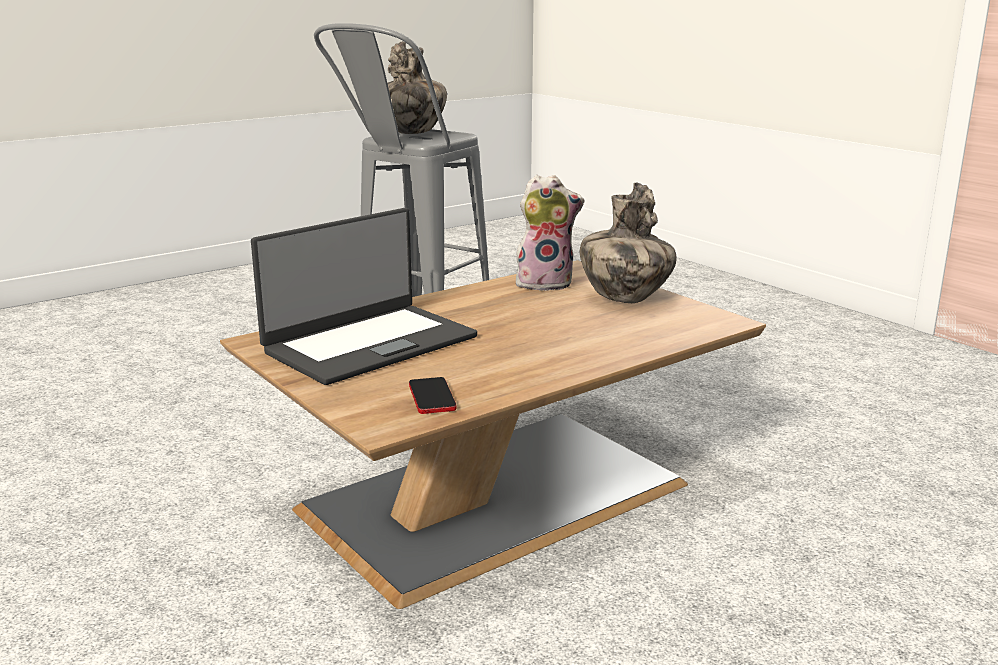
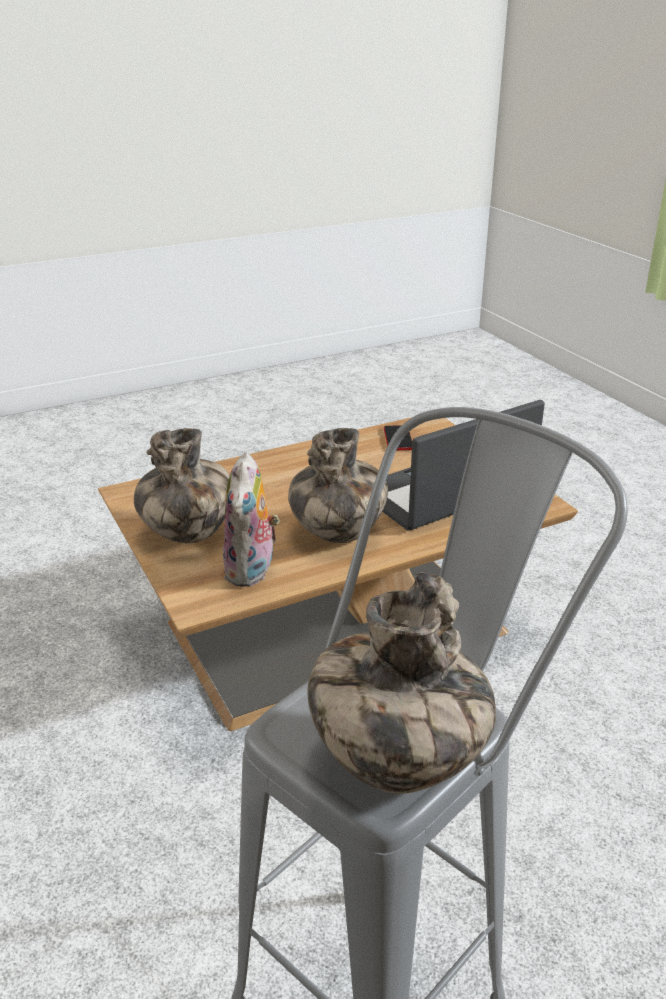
camera: 170 degrees left, 10 degrees up
(481, 307) = (338, 533): none -> vase
(545, 283) = (252, 571): plush toy -> plush toy turned 90 degrees counterclockwise

